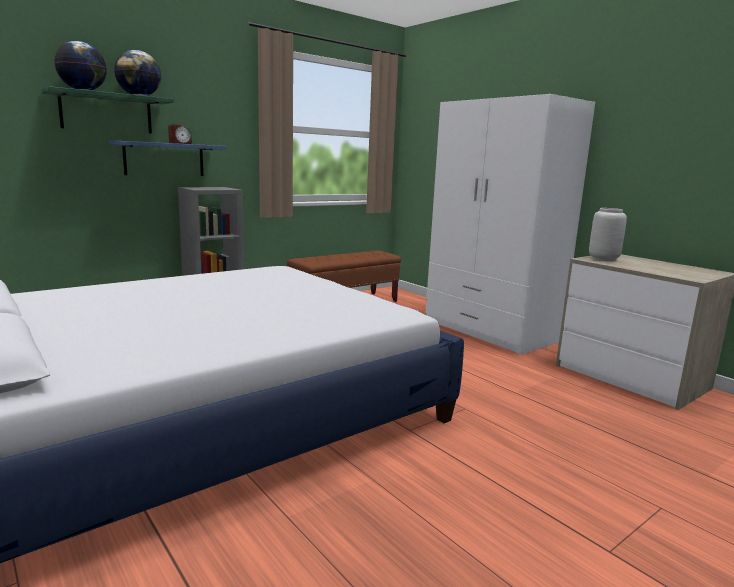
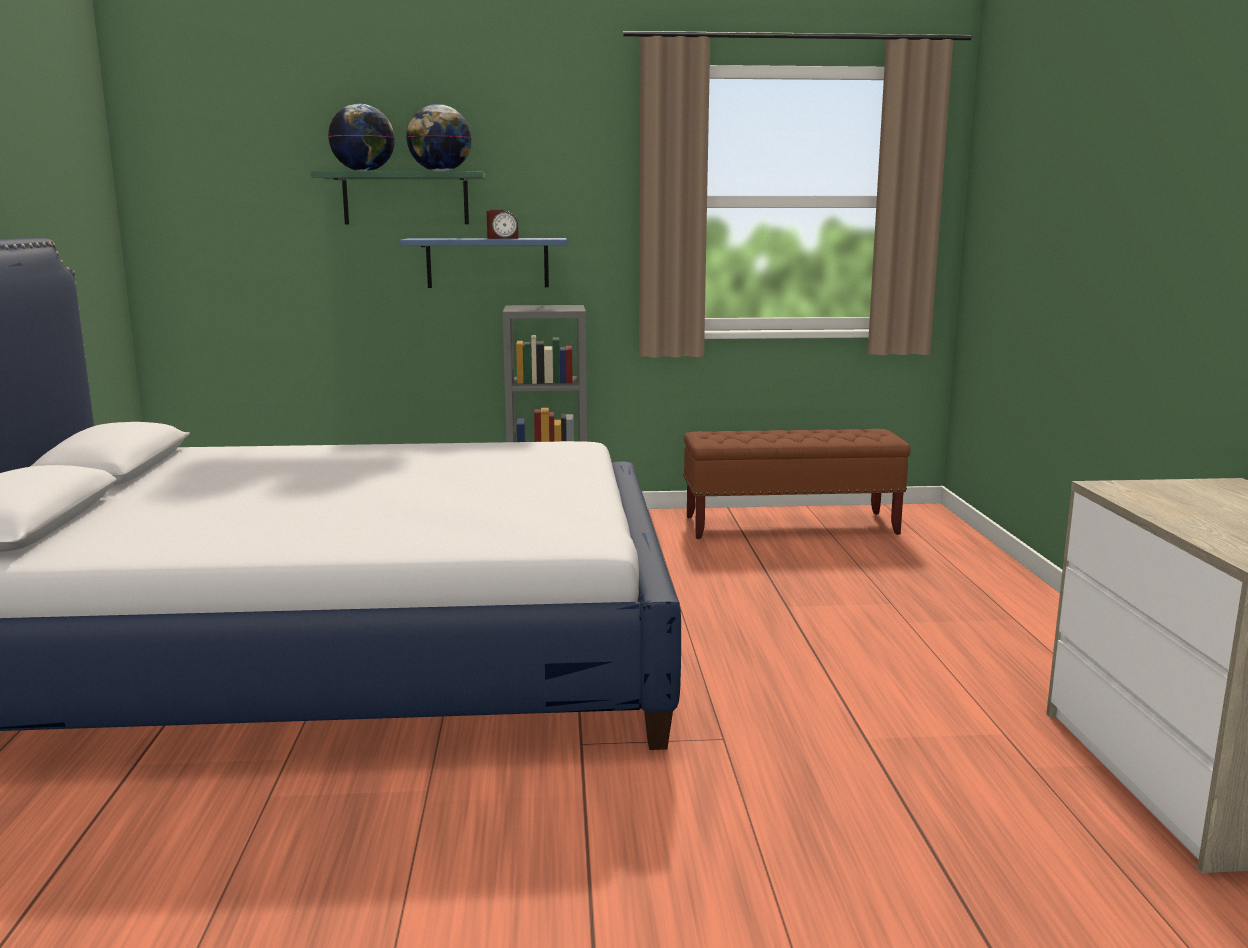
camera: 35 degrees right, 0 degrees up
(490, 330) = (1012, 620): white wardrobe -> none
(603, 259) = (1158, 490): grey vase -> none

